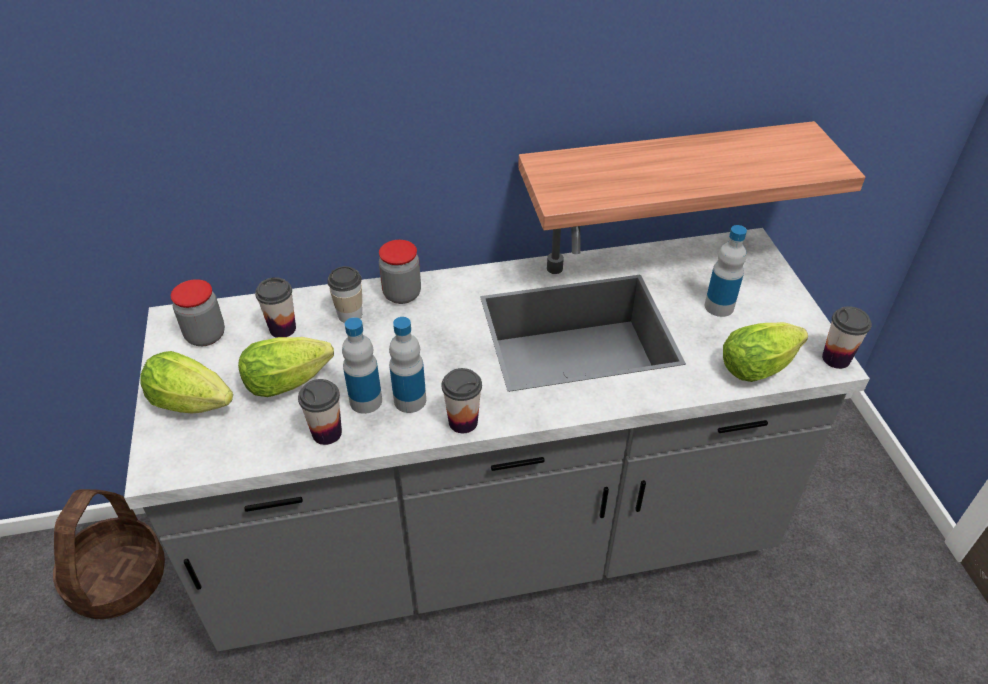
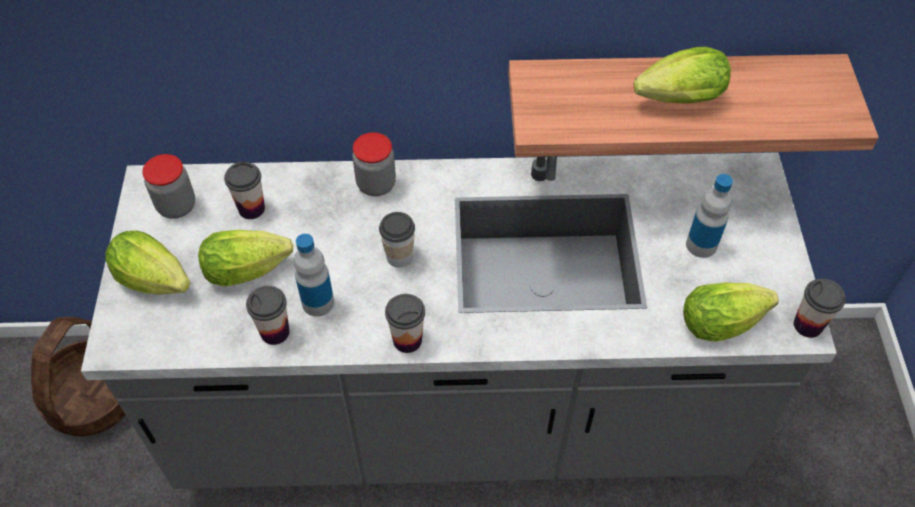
camera: 10 degrees right, 10 degrees up
(350, 314) = (320, 201): cup -> cup (399, 256)
(410, 400) = (360, 308): bottle -> none
(678, 167) = (675, 100): none -> lettuce

